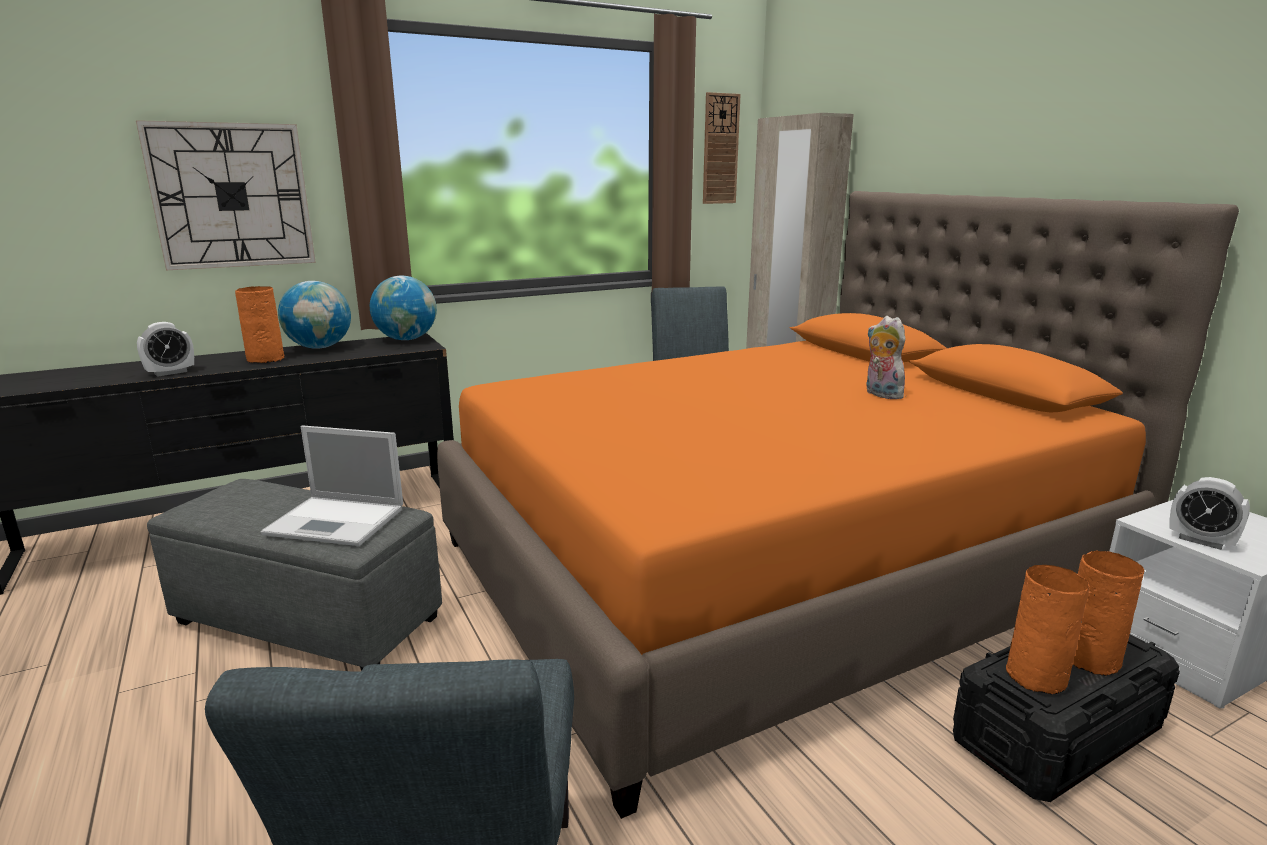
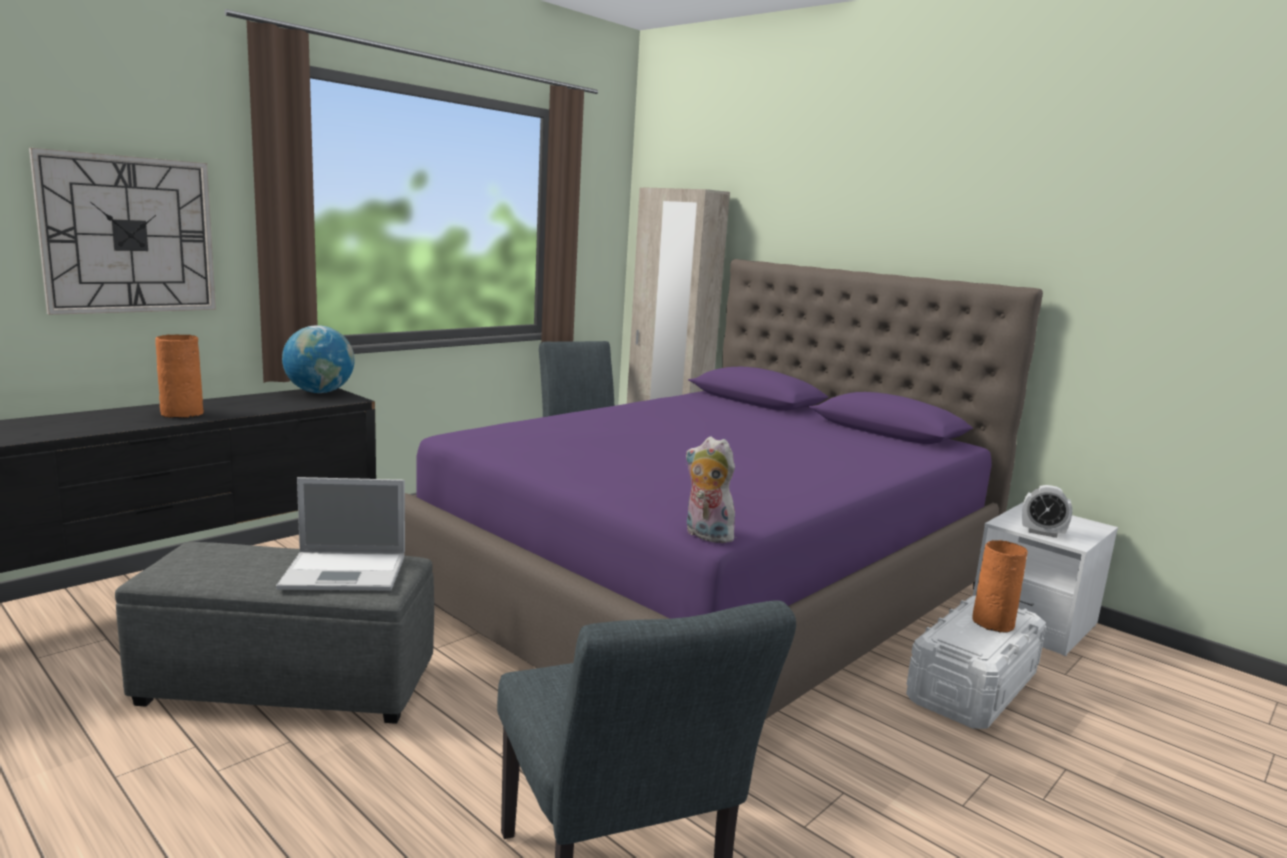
camera: 20 degrees left, 5 degrees down
(170, 372) = (83, 429): alarm clock -> none
(319, 347) = (230, 401): globe -> none
(720, 149) = (598, 211): wall clock -> none
(771, 568) = (711, 594): orange bed -> purple bed
(880, 394) = (798, 434): plush toy -> plush toy (705, 535)
(1037, 677) = (967, 638): orange vase -> none
(1057, 734) = (973, 687): black storage box -> white storage box

